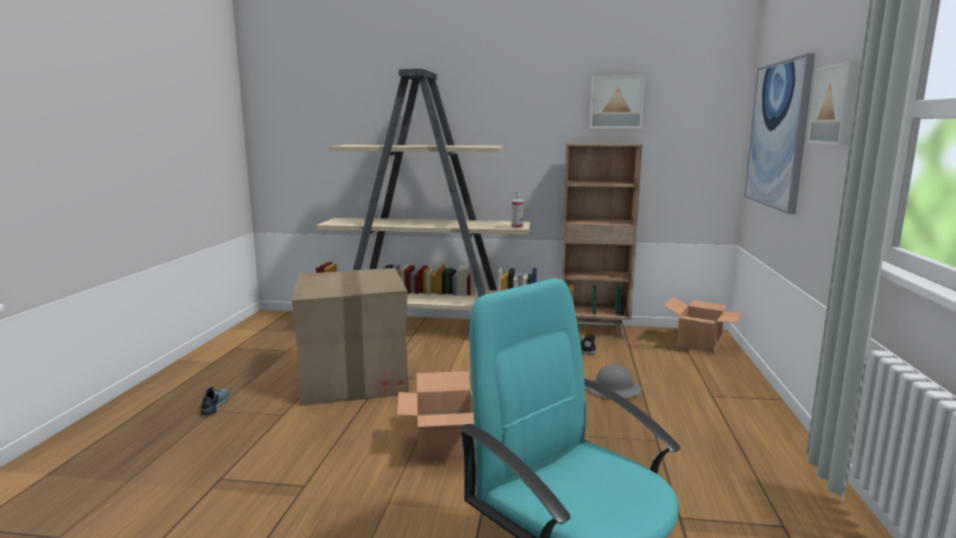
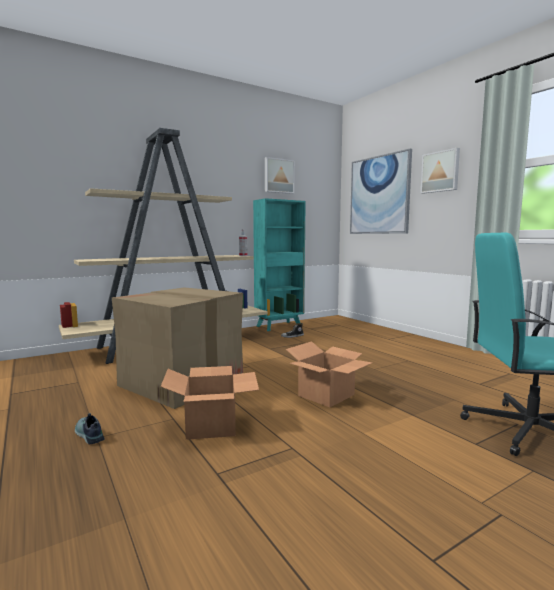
camera: 40 degrees left, 5 degrees down
(594, 331) = (279, 326): brown bookcase -> turquoise bookcase
(613, 390) = (346, 347): grey hard hat -> none
(698, 344) = (338, 322): cardboard box -> cardboard box (211, 425)

